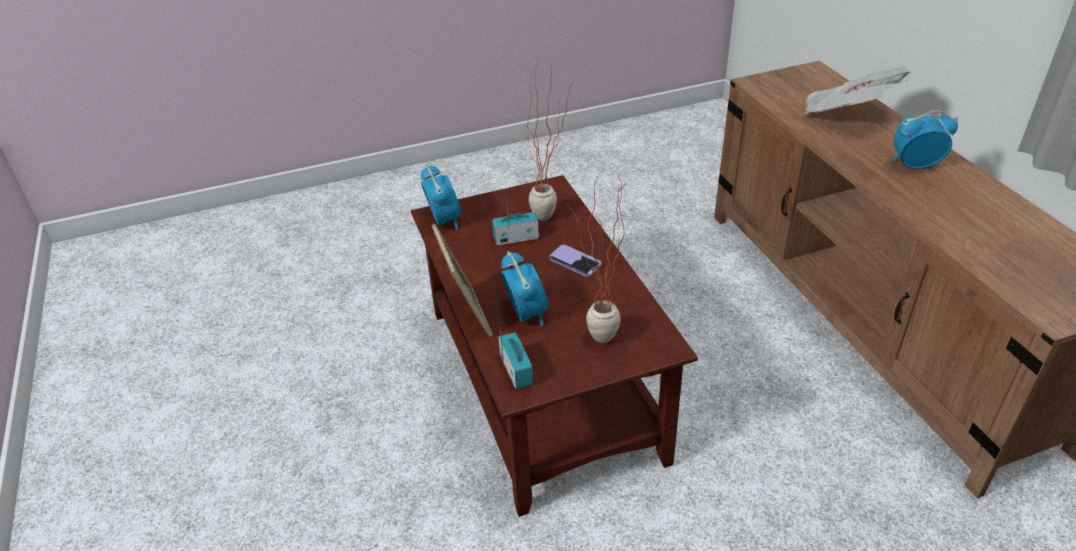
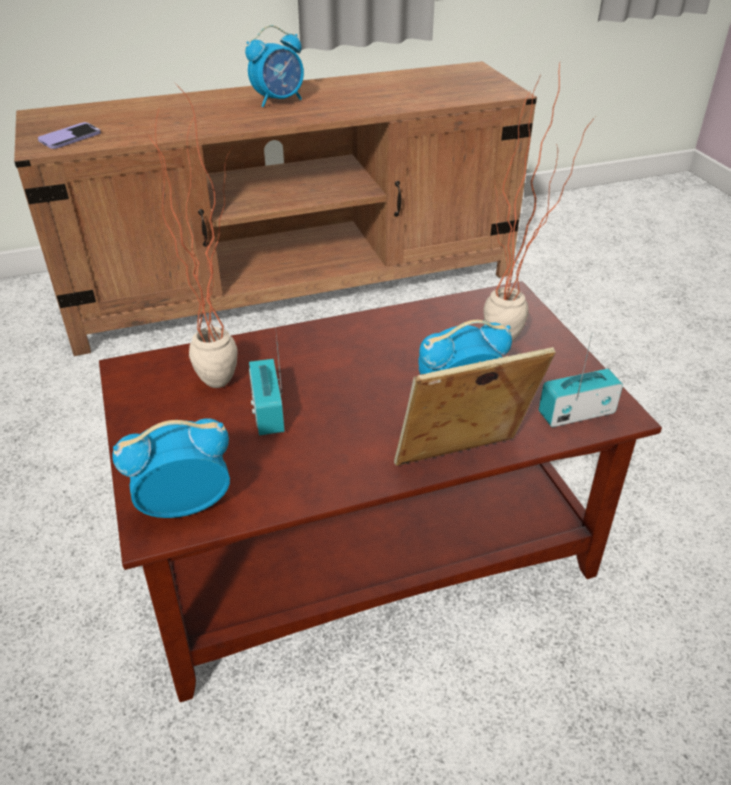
camera: 90 degrees left, 0 degrees up
(575, 262) = (341, 355): phone -> phone (70, 137)
(847, 113) = (158, 112): newspaper -> none
(914, 165) = (279, 101): alarm clock -> alarm clock turned 120 degrees counterclockwise

